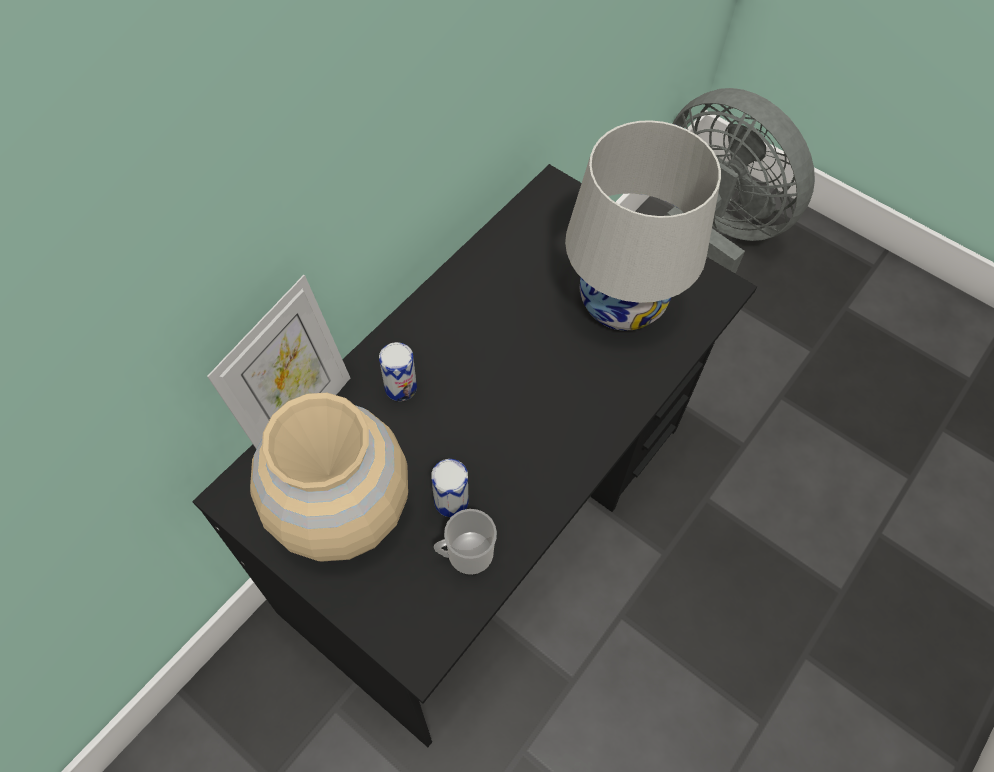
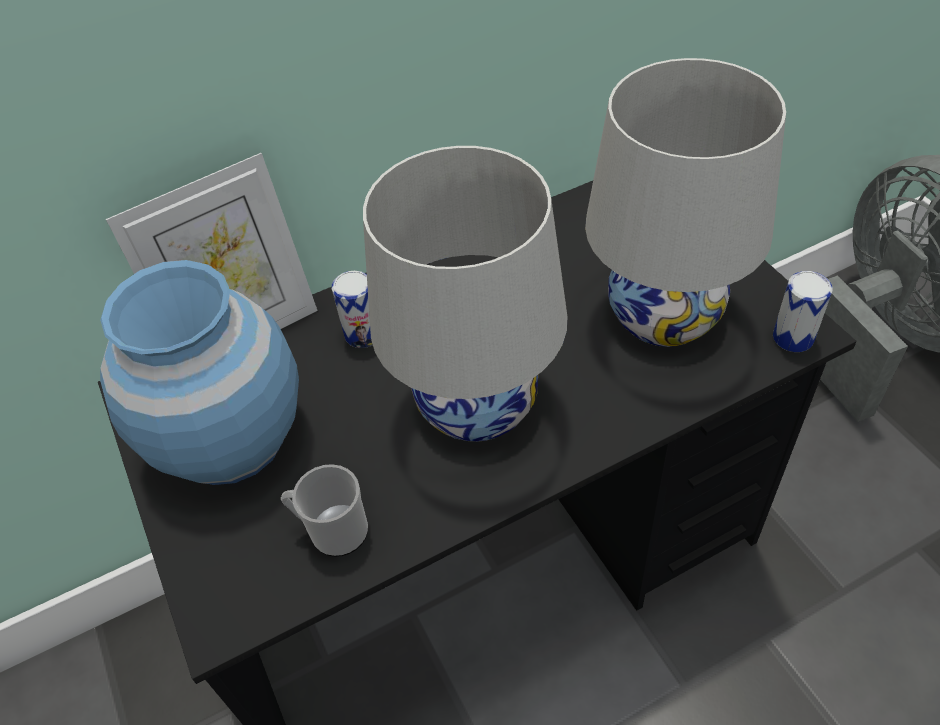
camera: 30 degrees right, 10 degrees down
(341, 511) = (229, 438): beige vase -> blue vase
(451, 501) = (350, 467): can -> can (793, 337)
(521, 419) = (478, 405): none -> white table lamp

